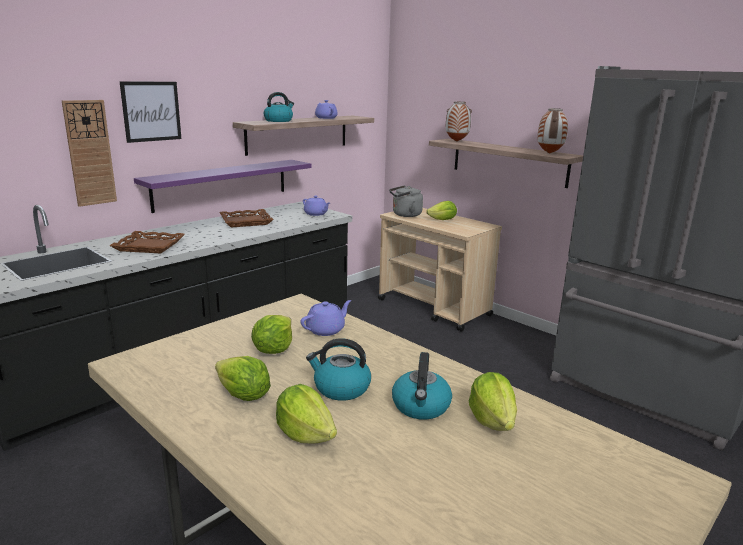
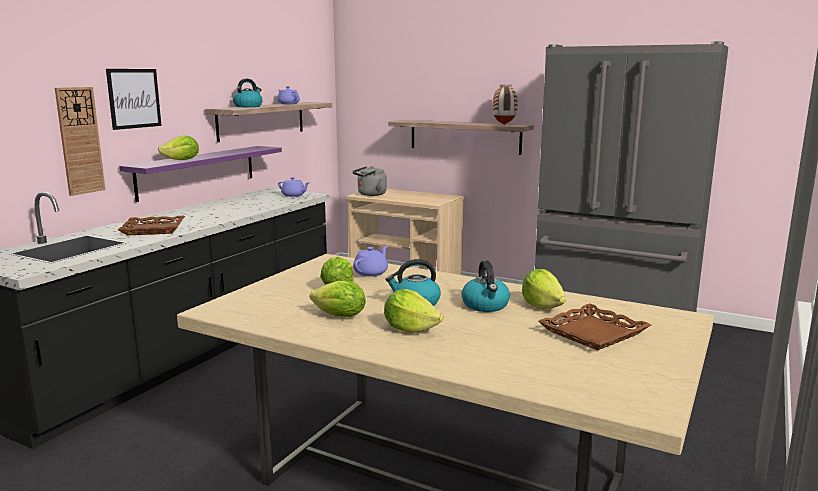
camera: 15 degrees left, 5 degrees down
(246, 221) = (230, 205): brown tray -> brown tray (592, 332)
(442, 220) = (408, 196): lettuce -> lettuce (182, 160)
(456, 141) = (414, 121): vase -> none

